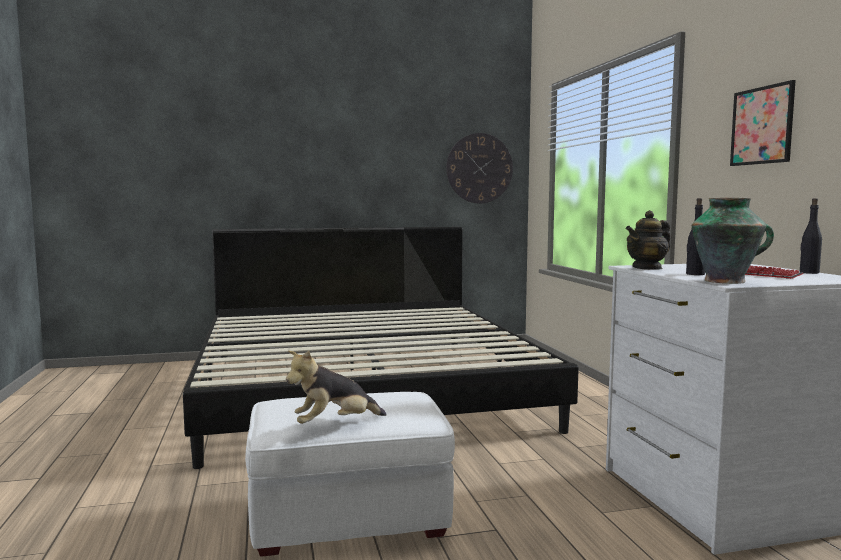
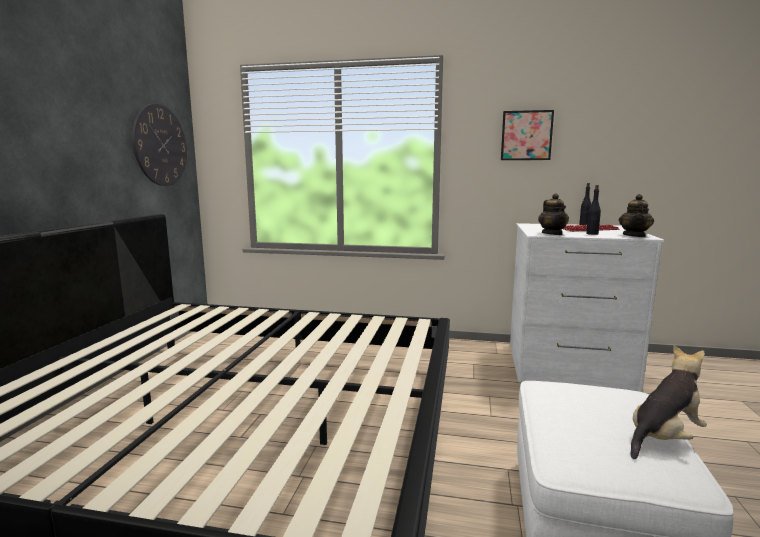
camera: 65 degrees left, 5 degrees up
(334, 424) = (664, 438): plush toy -> plush toy turned 120 degrees counterclockwise
(727, 281) = (634, 236): vase -> teapot

